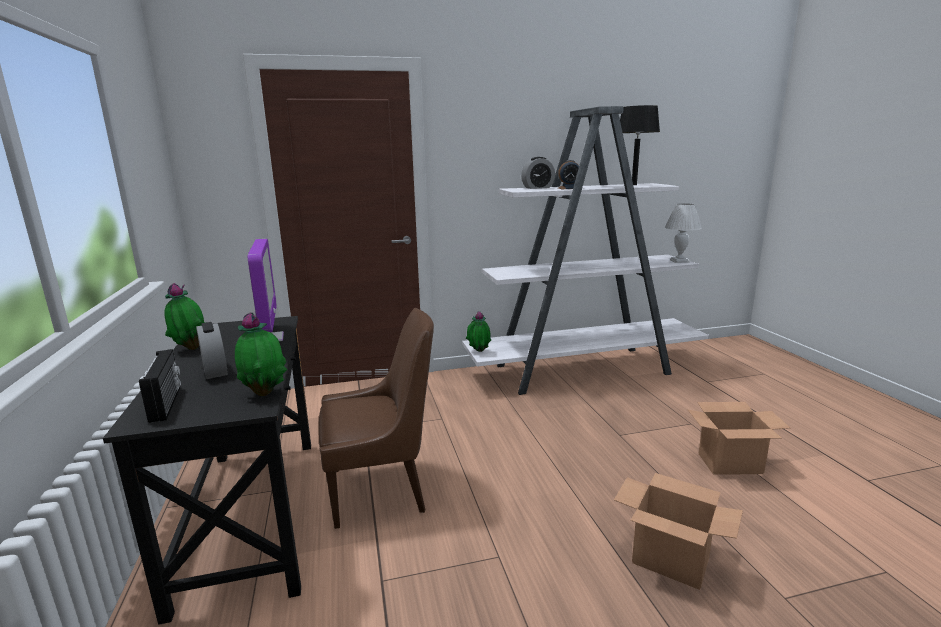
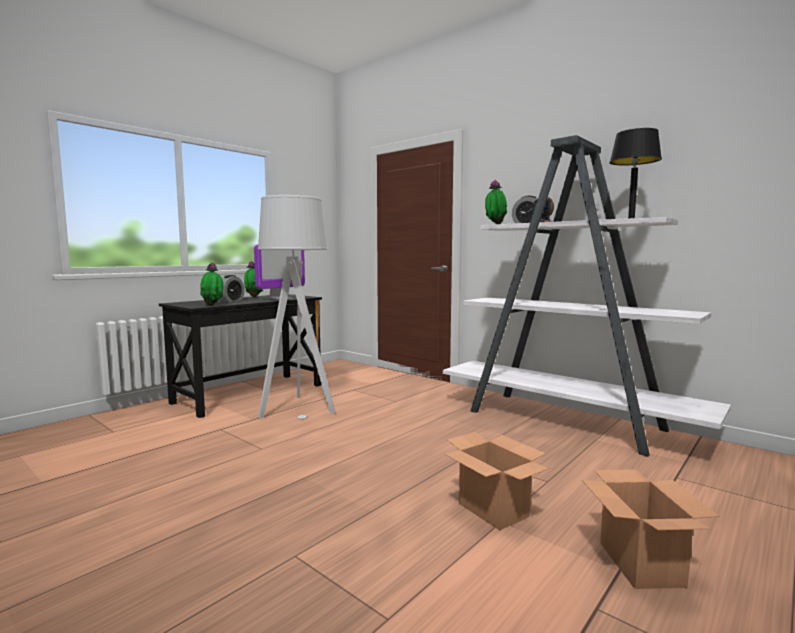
camera: 55 degrees right, 10 degrees down
(167, 403) = (192, 302): radio -> none
(382, 489) = (297, 409): brown chair -> grey floor lamp
(478, 352) = (460, 366): potted plant -> potted plant (495, 224)
(669, 561) = (303, 500): cardboard box -> cardboard box (639, 563)
(679, 261) = (685, 314): white table lamp -> none

